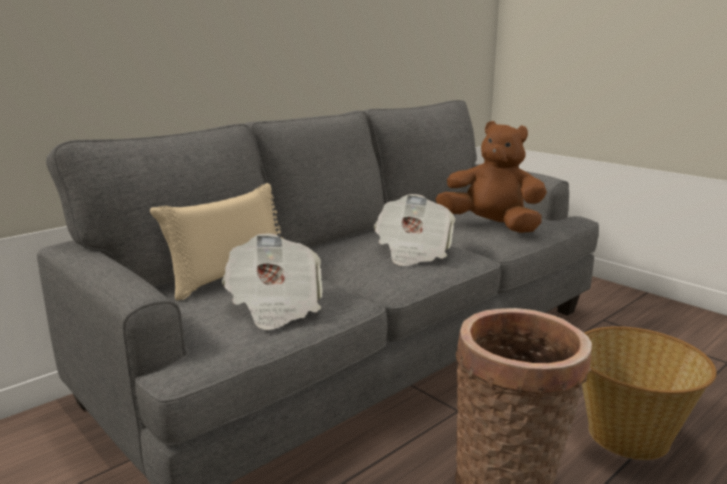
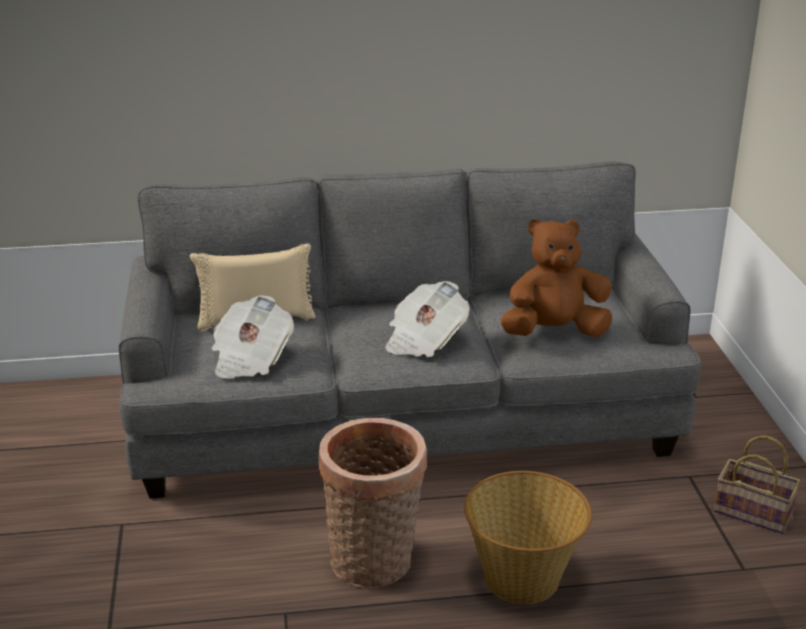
camera: 35 degrees right, 10 degrees up
(491, 226) = (554, 332): brown plush toy -> brown plush toy turned 75 degrees counterclockwise
(671, 326) = (755, 512): none -> basket

